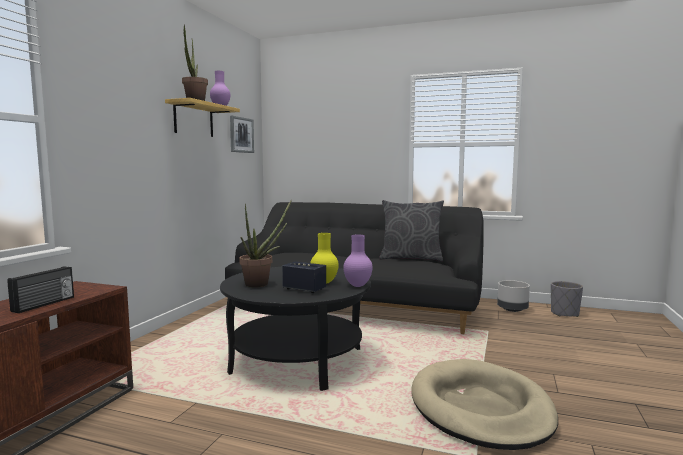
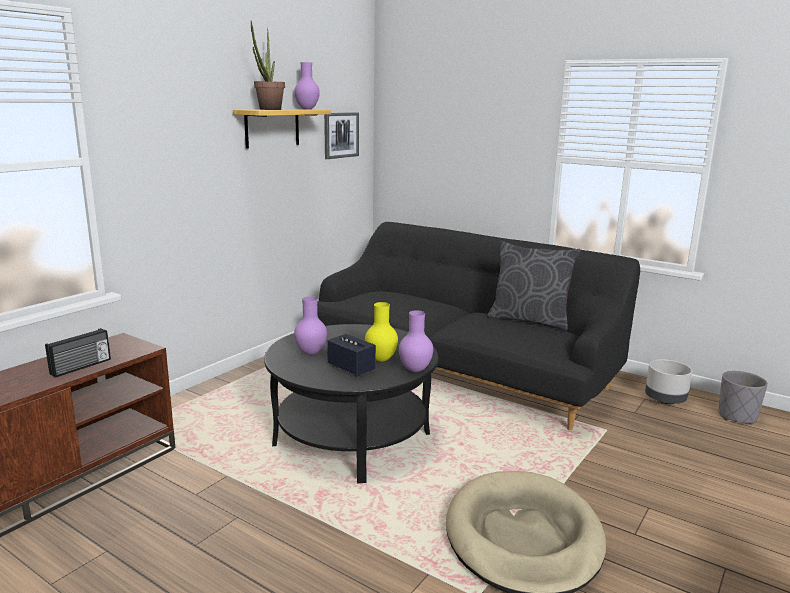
camera: 15 degrees right, 10 degrees up
(261, 284) = (311, 353): potted plant -> purple vase

